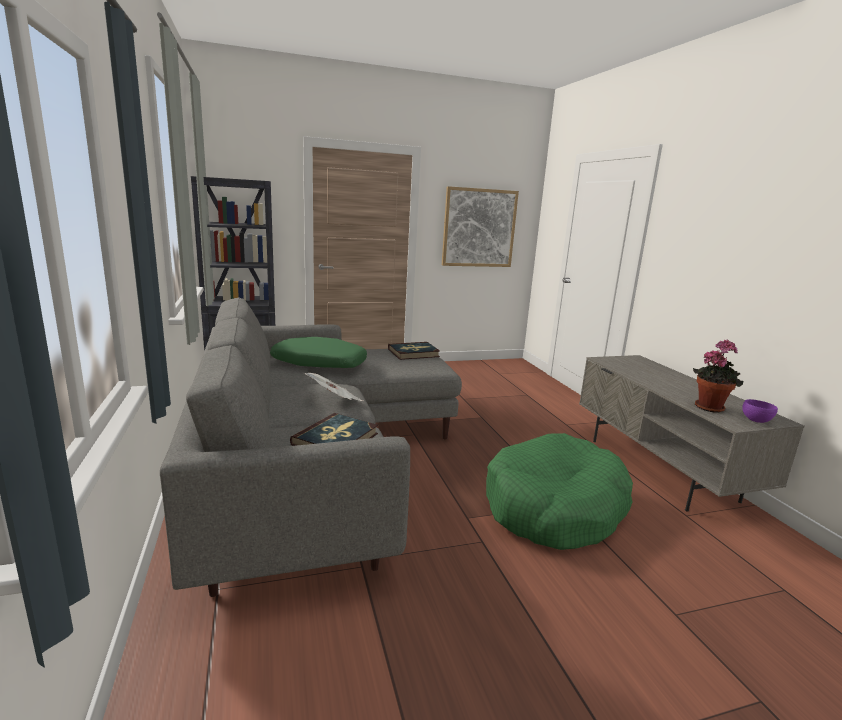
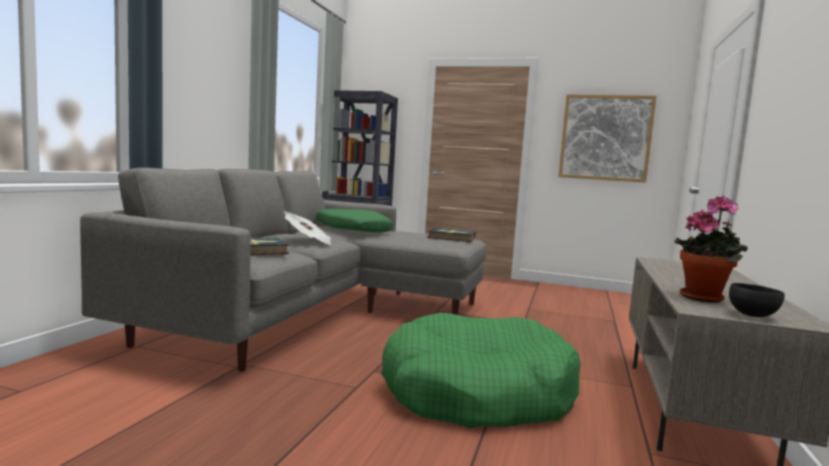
camera: 35 degrees right, 10 degrees down
(755, 420) = (751, 315): purple bowl -> black bowl

